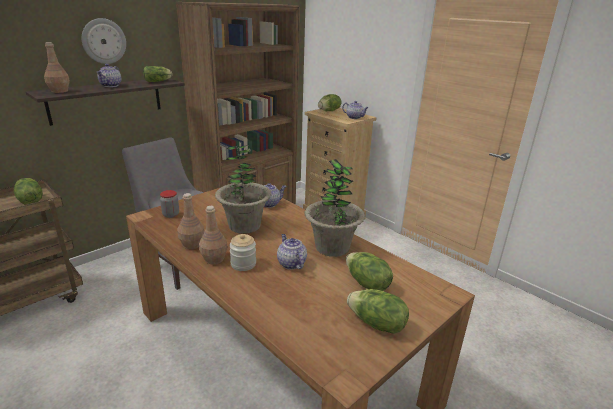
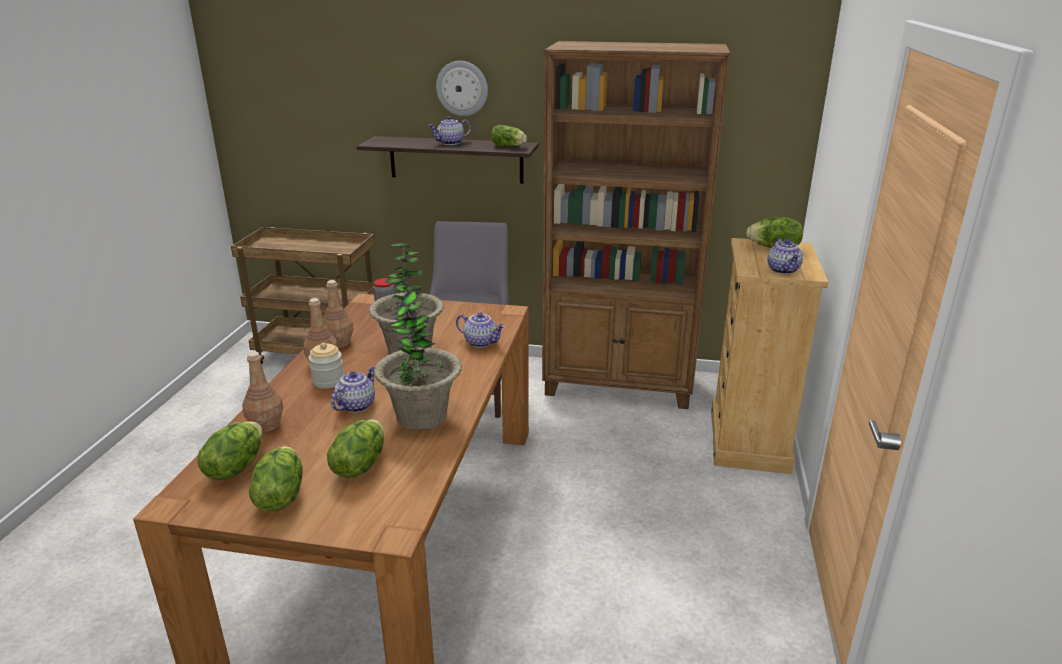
camera: 55 degrees right, 0 degrees up
(30, 201) = (339, 251): lettuce -> lettuce (235, 467)
(59, 91) = (394, 141): brown bottle -> brown bottle (266, 424)

